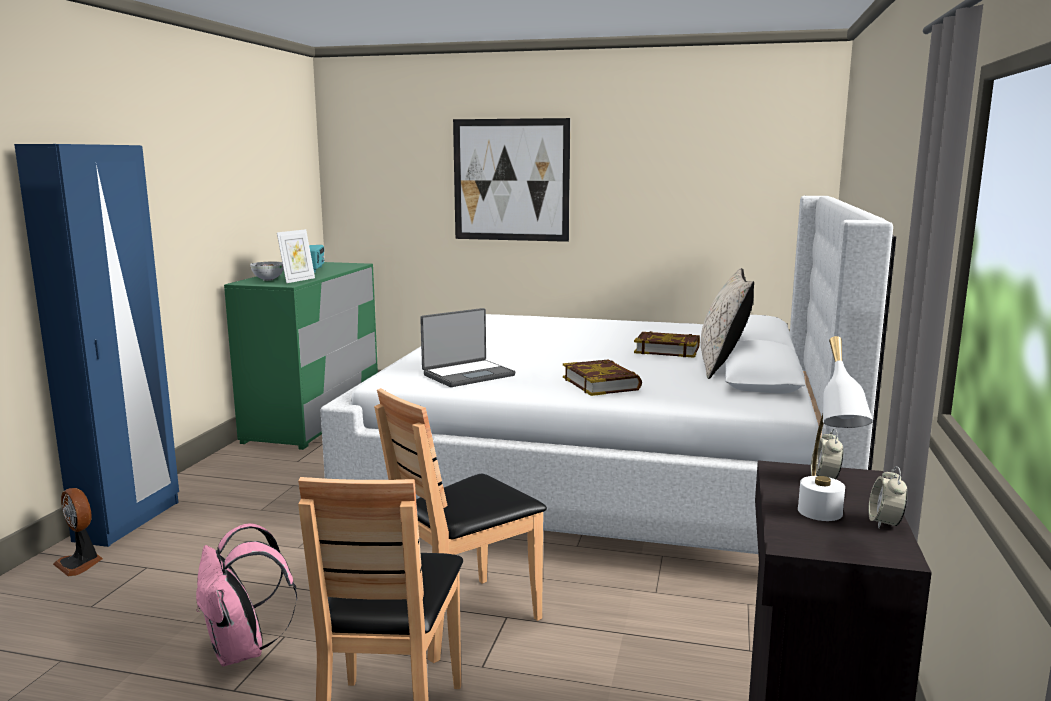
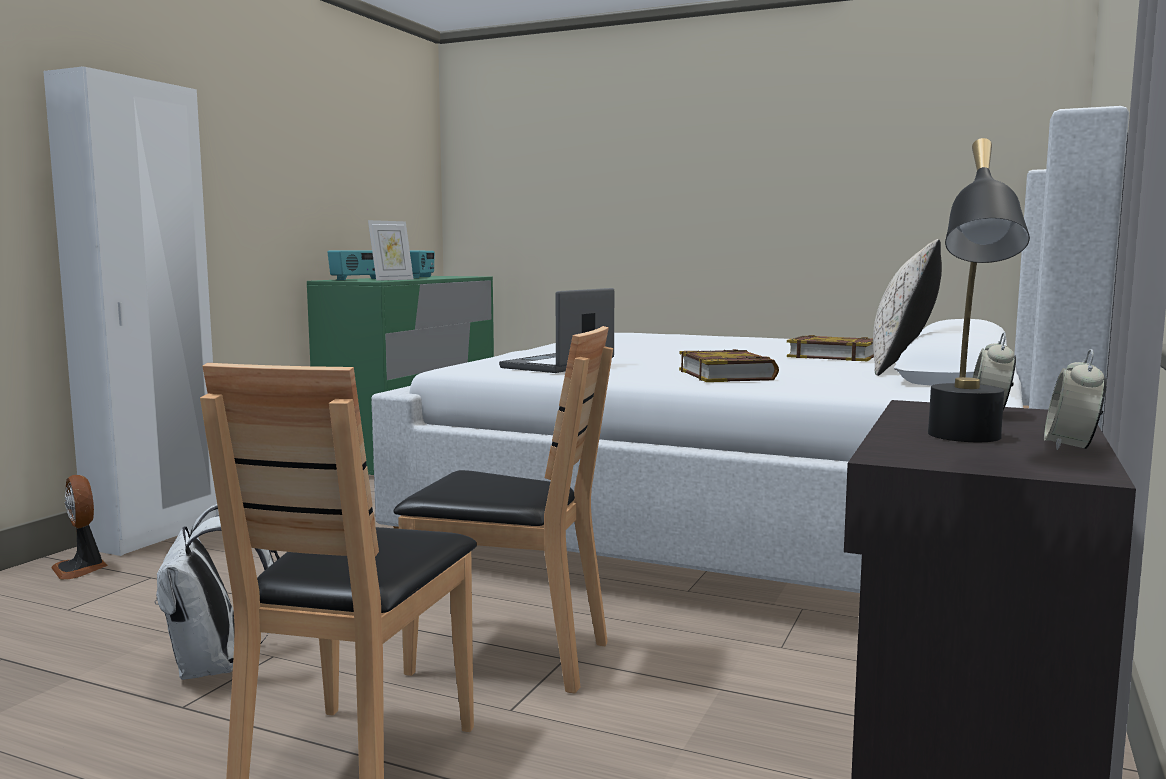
camera: 10 degrees right, 5 degrees down
(129, 521) = (156, 534): blue wardrobe -> white wardrobe
(243, 651) = (215, 667): pink backpack -> white backpack
(268, 279) = (359, 279): bowl -> radio
(464, 619) = (508, 656): brown chair -> brown chair turned 135 degrees counterclockwise
(467, 375) = (559, 366): laptop -> laptop turned 150 degrees clockwise
(511, 180) = (658, 175): picture -> none
(824, 521) = (966, 442): white table lamp -> black table lamp

